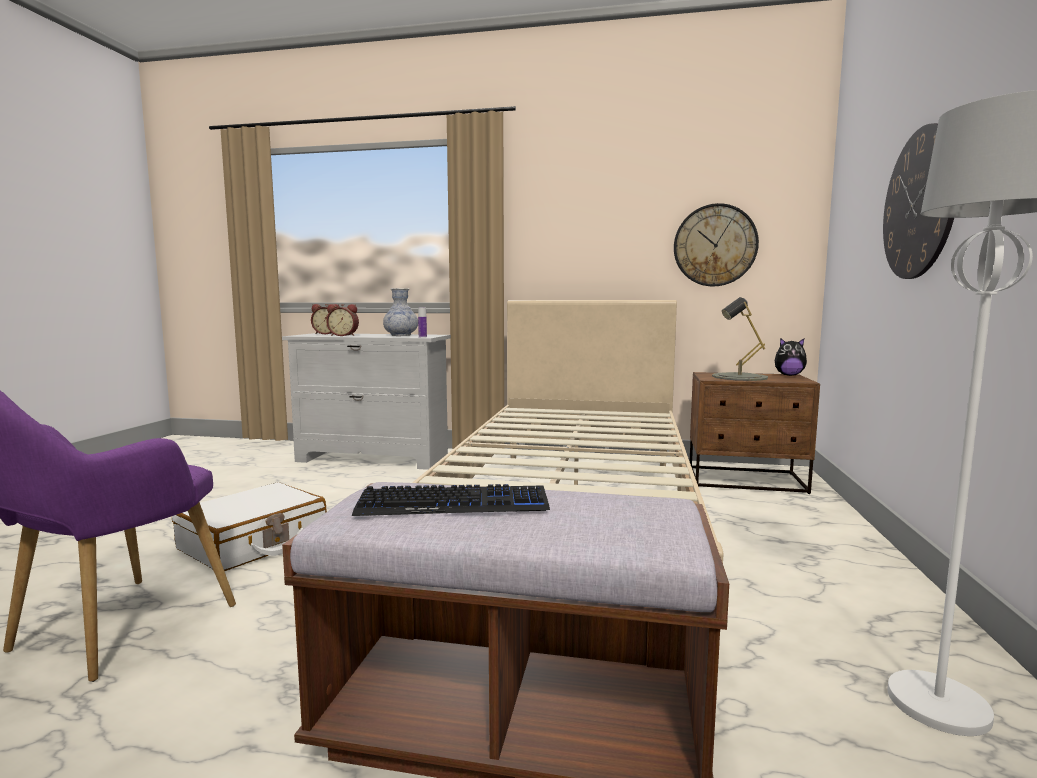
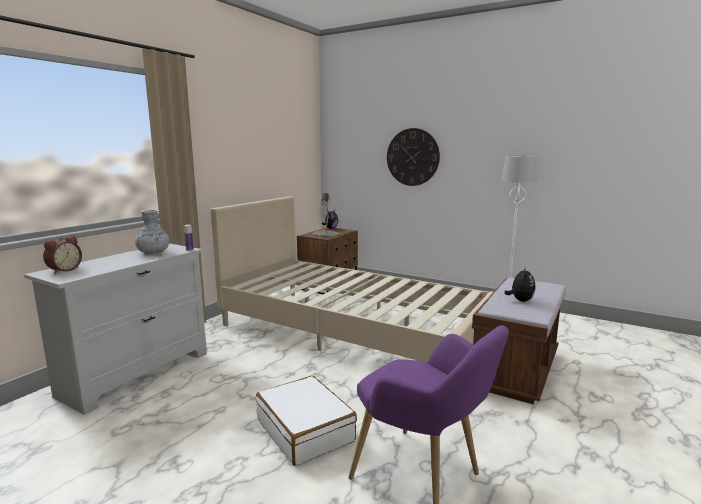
camera: 70 degrees left, 5 degrees up
(344, 335) = (113, 266): alarm clock -> none
(453, 504) = (520, 300): keyboard -> plush toy
(715, 245) = (287, 161): wall clock -> none

